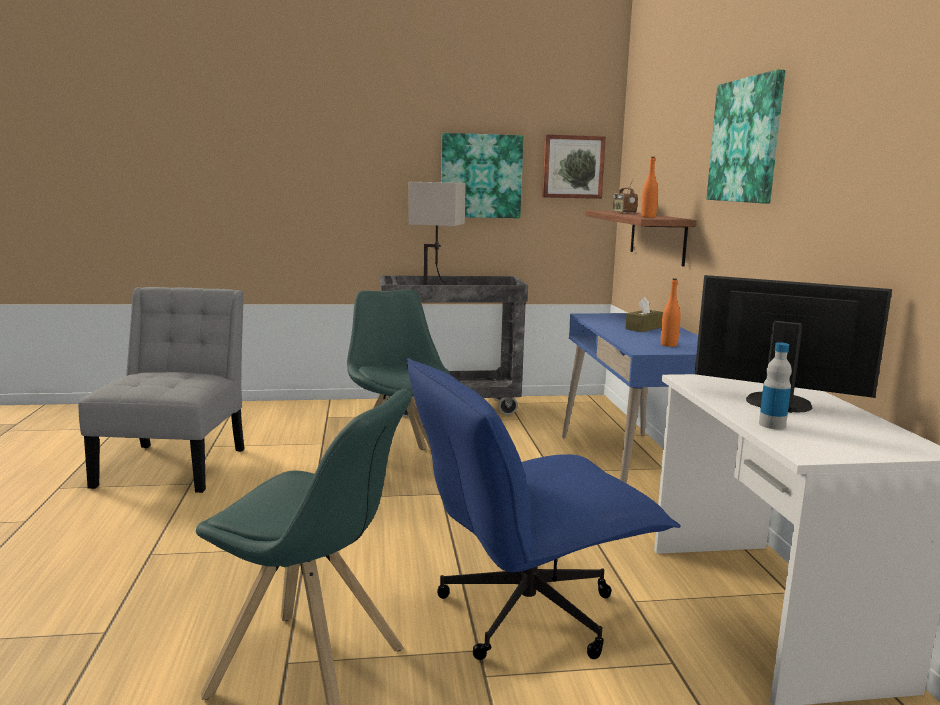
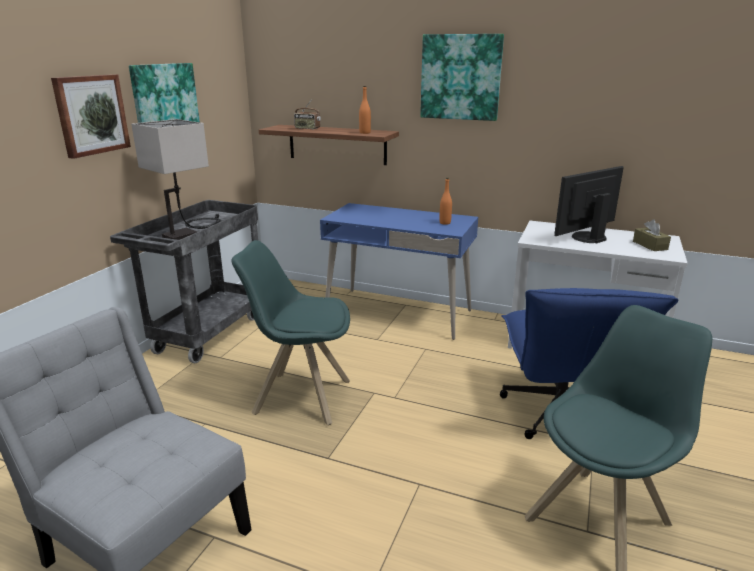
camera: 60 degrees left, 10 degrees up
(572, 167) = (223, 89): picture -> picture (91, 114)
(643, 328) = (393, 216): brown tissue box -> brown tissue box (650, 245)
(772, 425) = (626, 249): bottle -> none

